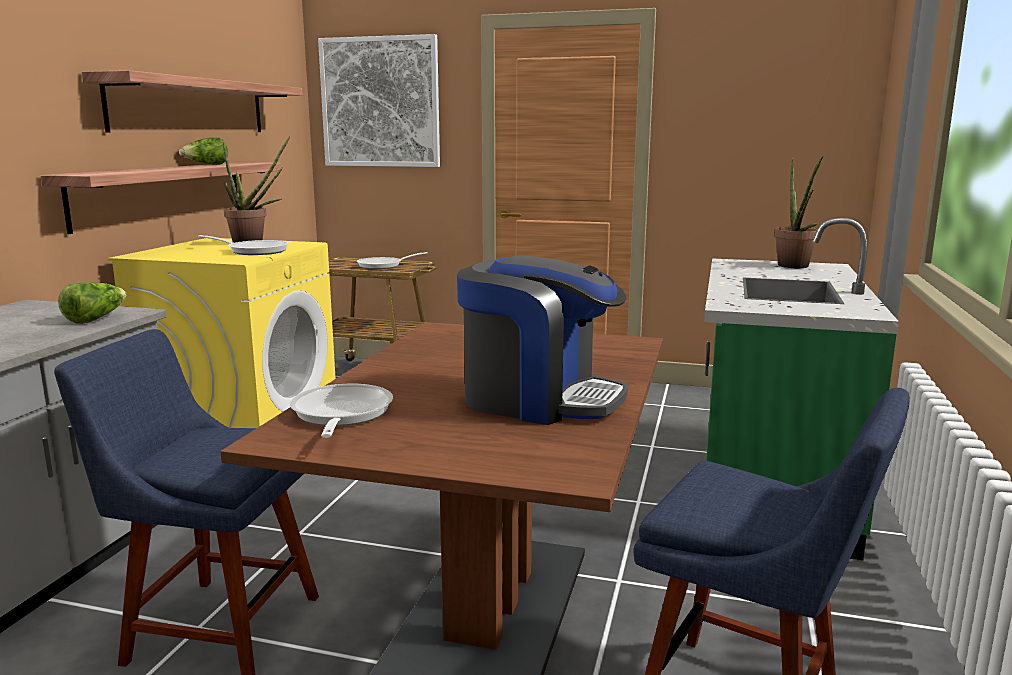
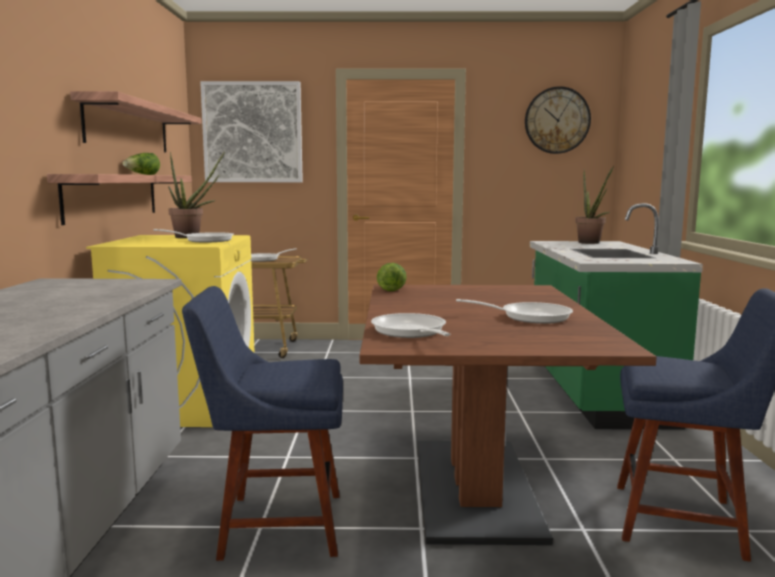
camera: 15 degrees left, 5 degrees down
(96, 319) = (135, 285): lettuce -> lettuce (391, 288)
(539, 399) = (529, 317): coffee machine -> frying pan
(788, 79) = (557, 120): none -> wall clock

